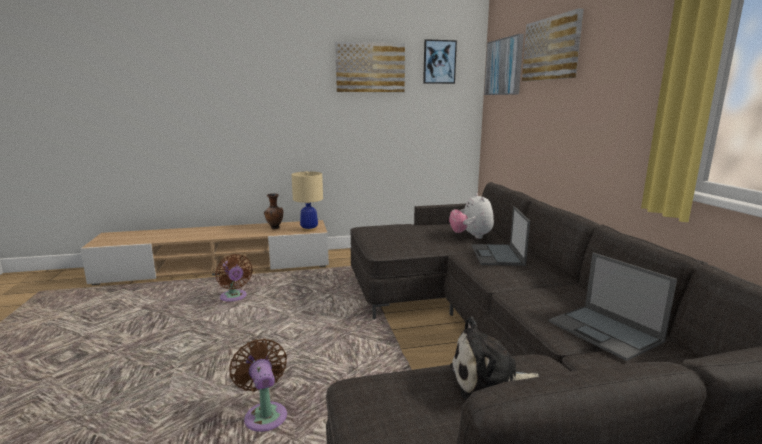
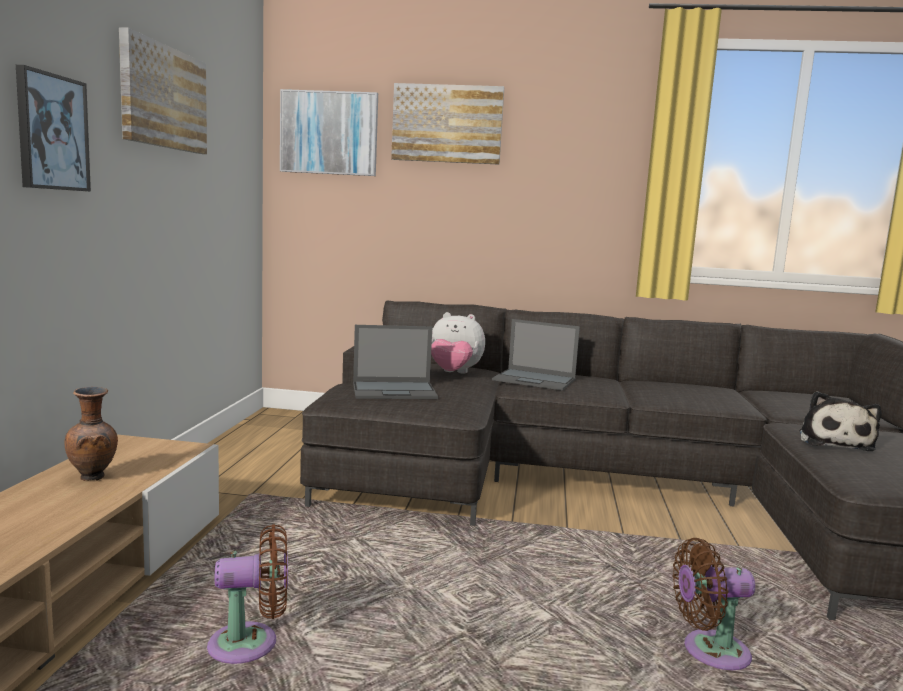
camera: 70 degrees left, 5 degrees down
(309, 229) = (168, 452): beige table lamp -> none
(439, 62) = (230, 107): picture -> picture (51, 132)
(605, 332) = (737, 397): laptop -> laptop (395, 391)

